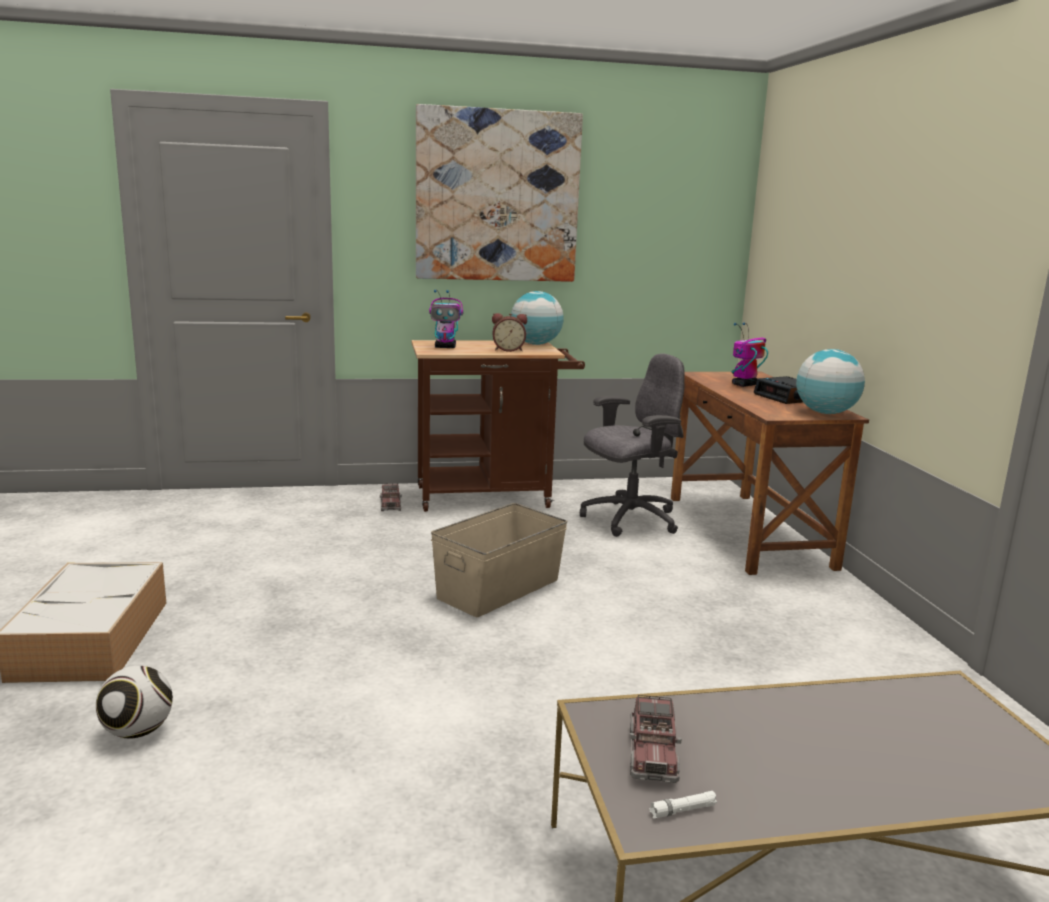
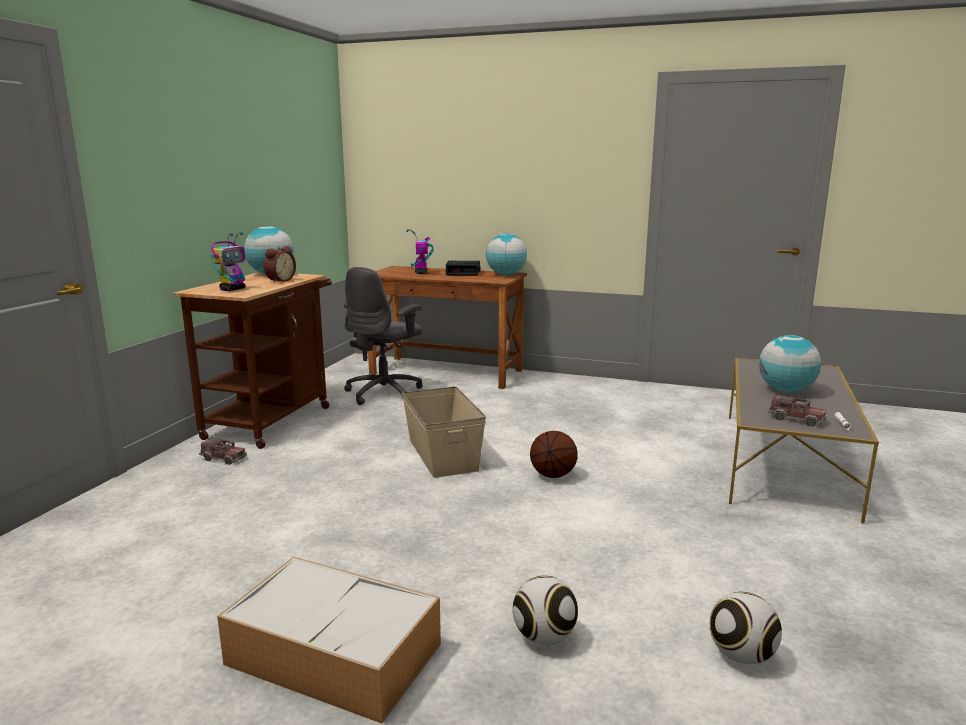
camera: 60 degrees left, 0 degrees up
(126, 879) = (741, 656): none -> football
(497, 196) = (209, 140): picture -> none
(510, 663) = (553, 475): none -> basketball
(629, 519) = (385, 393): grey office chair -> grey office chair turned 150 degrees counterclockwise
(817, 737) = (786, 390): none -> globe

